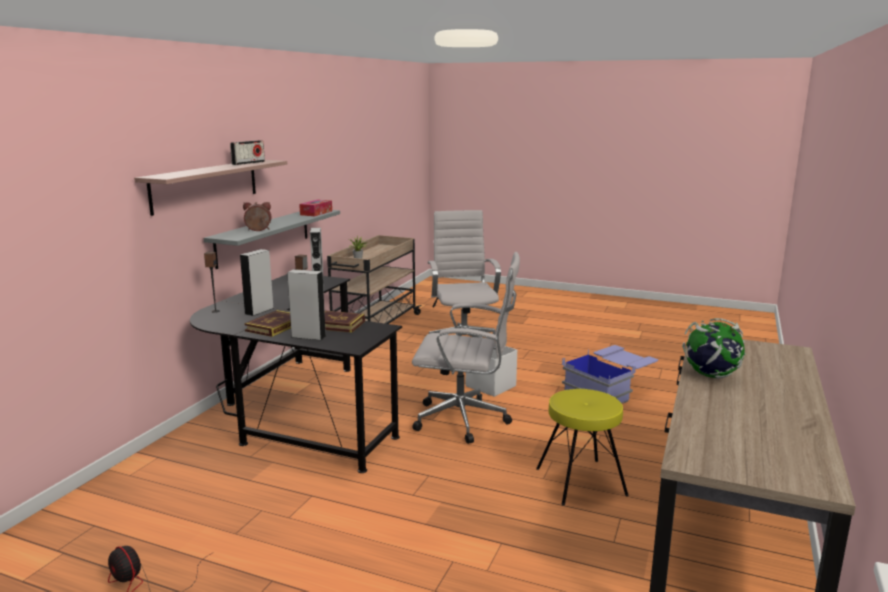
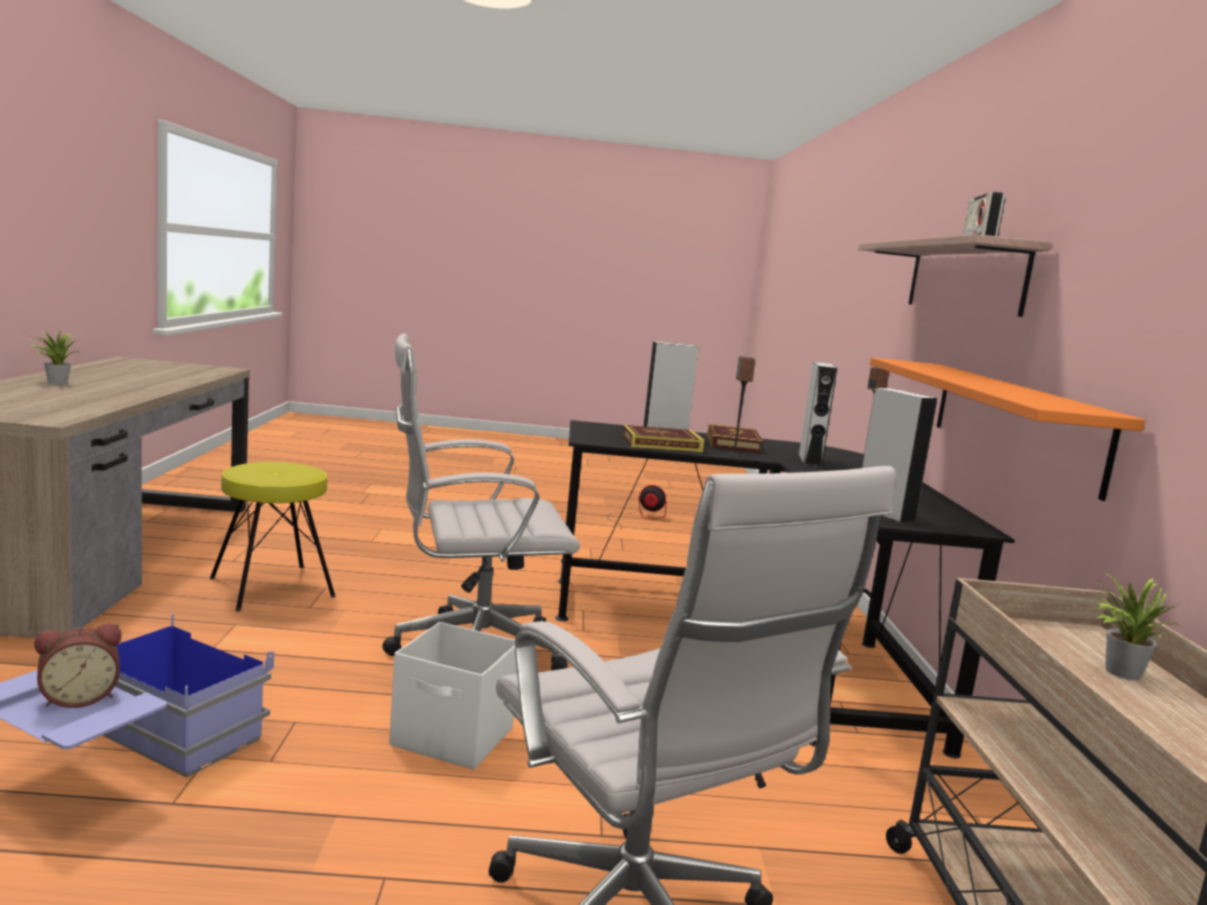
camera: 155 degrees right, 5 degrees down
(258, 230) = (924, 368): alarm clock -> alarm clock (79, 698)
(264, 236) = (1013, 421): grey shelf -> orange shelf
(316, 213) = (1034, 399): tissue box -> none
(710, 375) = (118, 394): globe -> none
(778, 394) = (55, 383): none -> potted plant

